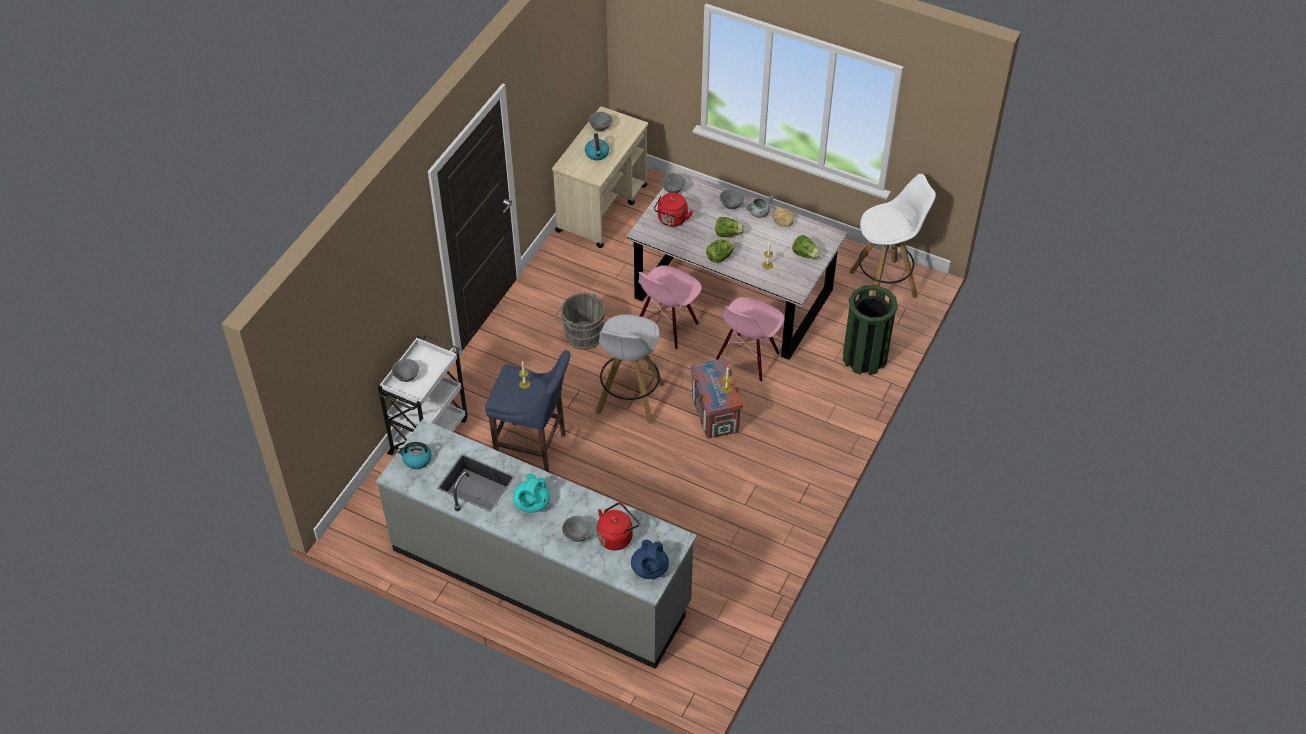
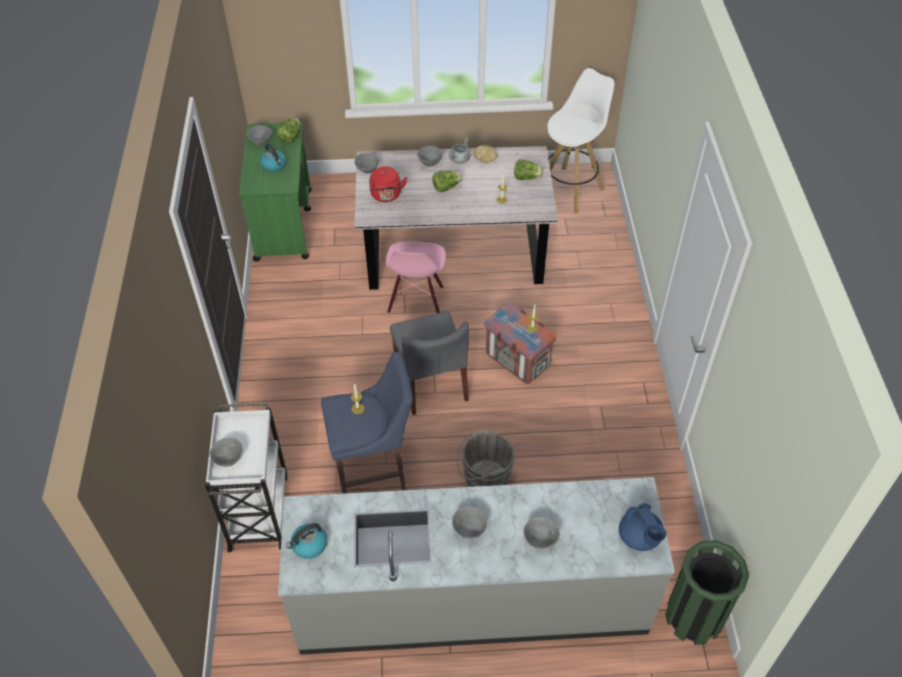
camera: 30 degrees left, 0 degrees up
(532, 504) = (468, 530): turquoise teapot -> grey bowl
(582, 335) = (344, 343): grey bucket -> grey bucket (483, 478)
(602, 208) = (284, 224): beige cart -> green cart
(616, 536) = (580, 519): red kettle -> none
(629, 399) = (431, 382): white stool -> grey chair
(720, 257) = (454, 210): lettuce -> lettuce (290, 137)
(748, 357) = (507, 297): pink chair -> none
(864, 358) = (602, 254): green trash can -> green trash can (693, 617)

